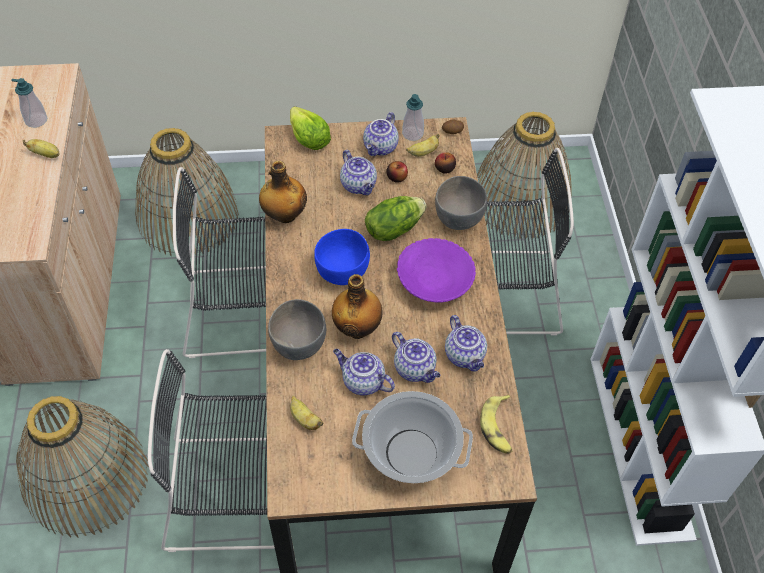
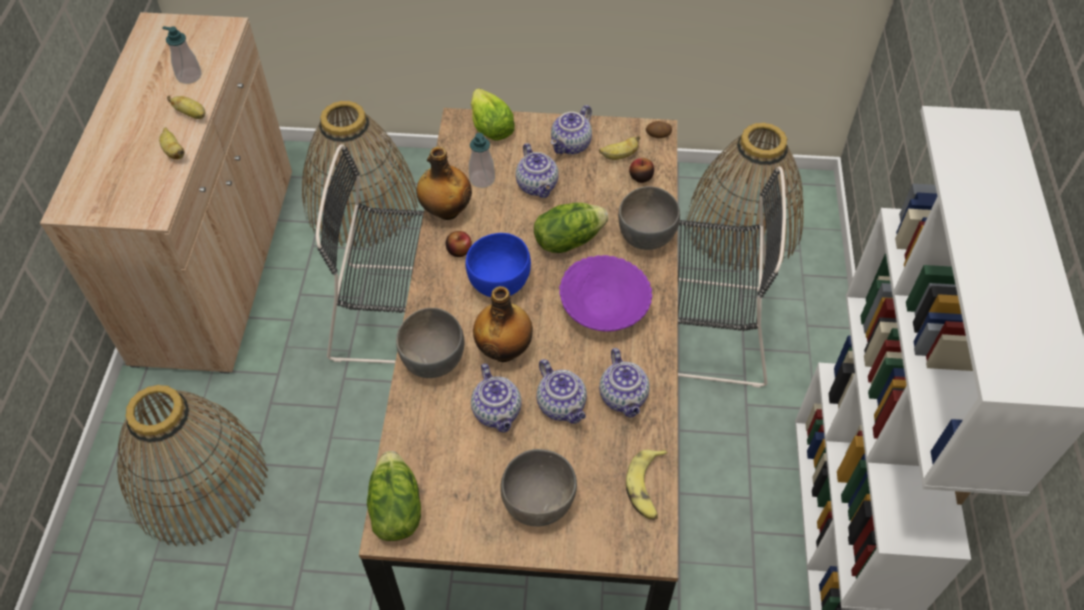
camera: 10 degrees right, 0 degrees up
(237, 492) = (359, 520): black chair -> none
(291, 474) = (395, 509): none -> lettuce
(304, 419) = (423, 447): banana -> banana (174, 152)
(362, 382) = (497, 413): teapot -> teapot turned 150 degrees counterclockwise
(397, 177) = (583, 181): apple -> apple (459, 250)
(410, 453) = (537, 504): cooking pot -> grey bowl
(412, 134) = (611, 133): soap dispenser -> soap dispenser (482, 179)

